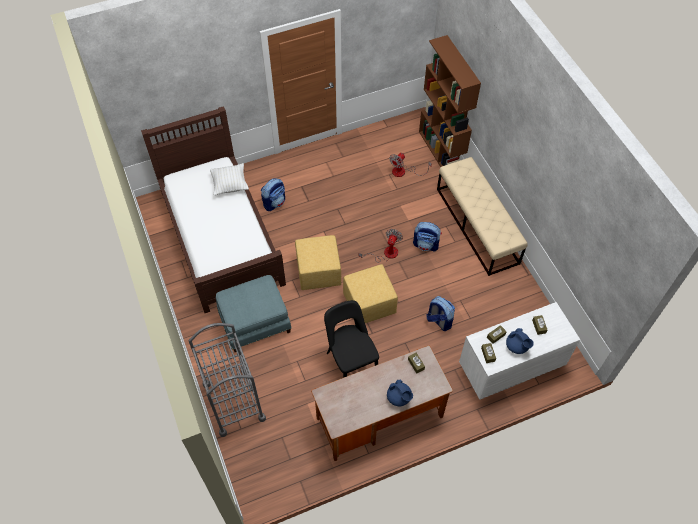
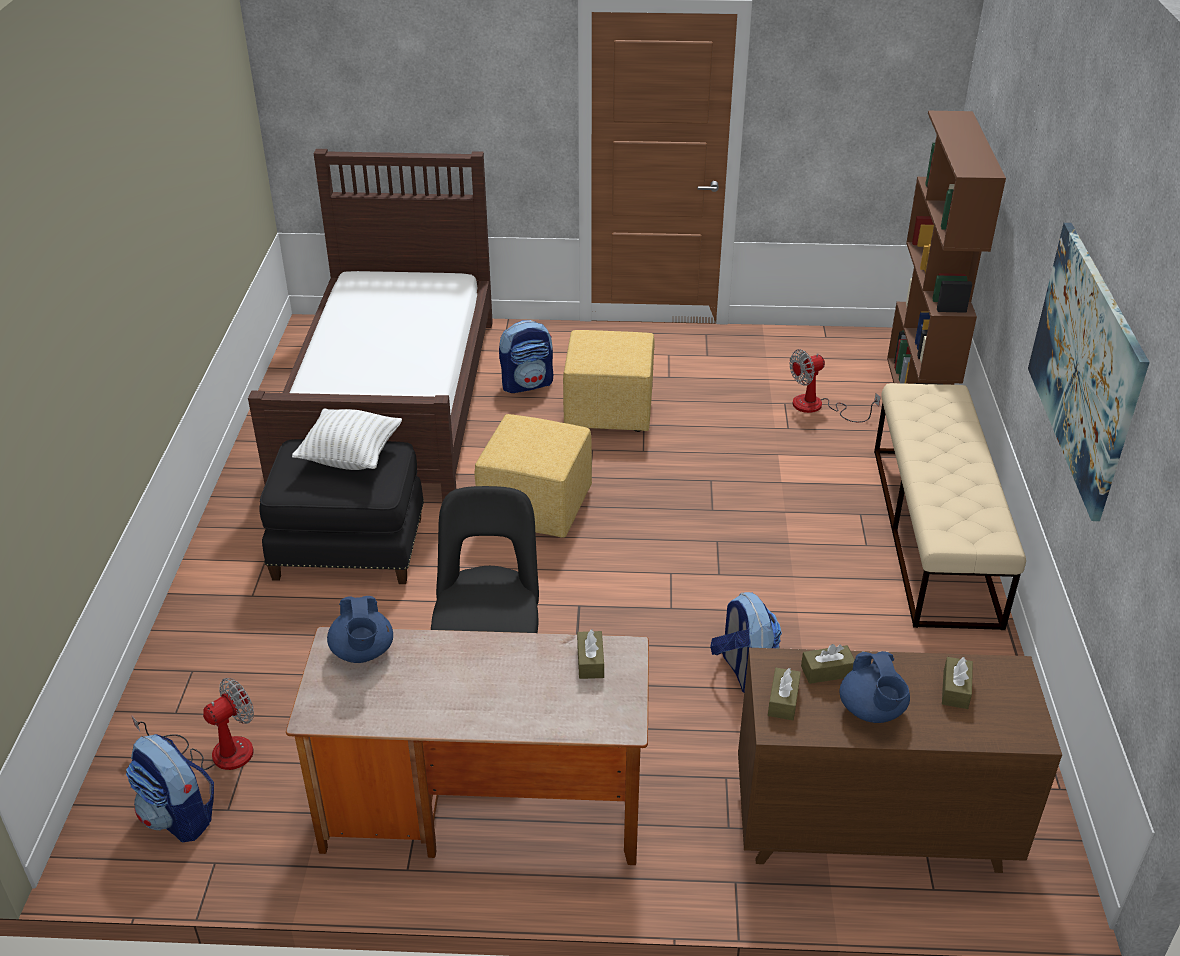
camera: 25 degrees right, 20 degrees down
(230, 185) = (445, 307): white pillow -> white pillow (351, 457)
(234, 401) = (202, 660): grey cart -> none
(255, 322) = (349, 546): blue ottoman -> black ottoman
(369, 304) = (604, 592): yellow ottoman -> yellow ottoman (608, 412)
(385, 254) = (696, 520): fan -> fan (217, 752)
(399, 398) = (503, 711): blue teapot -> blue teapot (363, 652)
(426, 245) = (796, 531): backpack -> backpack (179, 816)
(510, 368) = (870, 827): white dresser -> brown dresser
(547, 185) = (1085, 366): none -> picture

